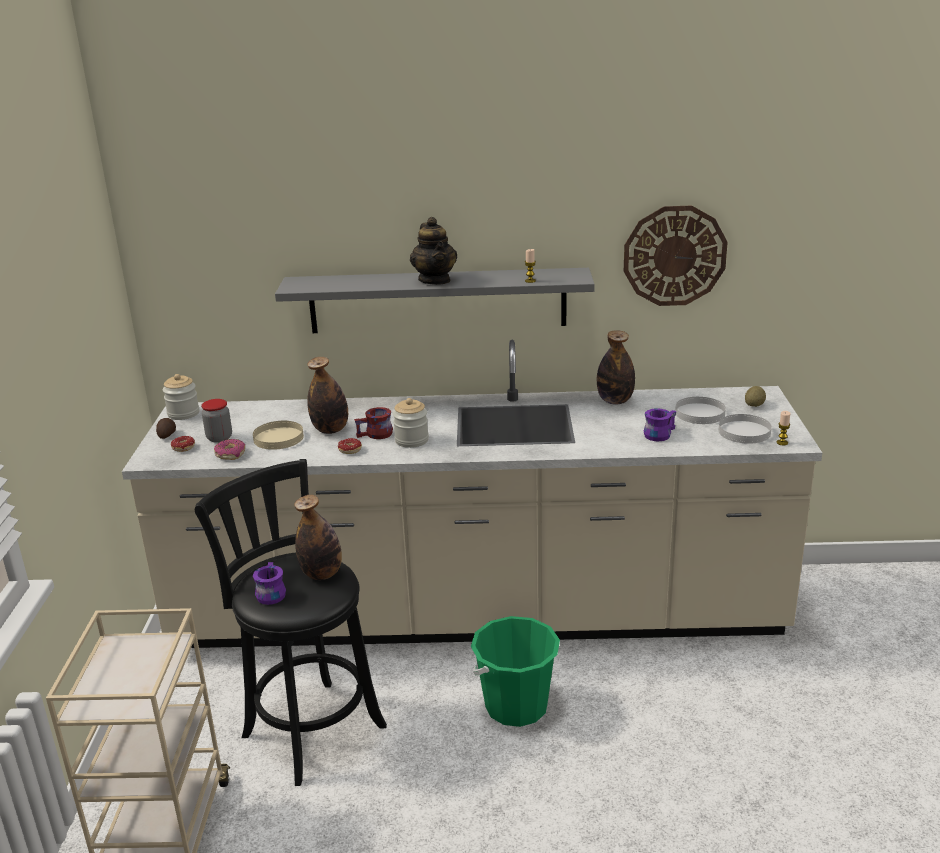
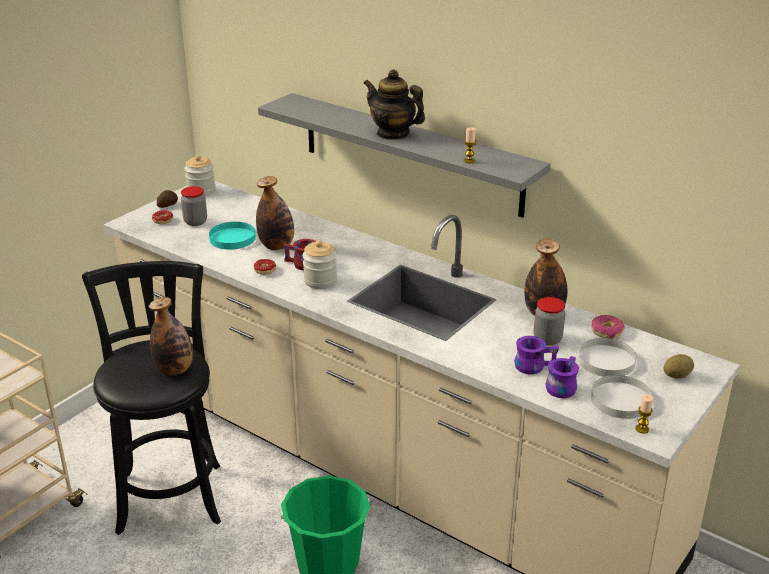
camera: 35 degrees right, 5 degrees up
(230, 454) = (183, 239): donut -> donut (606, 331)
(269, 593) = (123, 368): purple mug -> purple mug (560, 386)
(279, 438) = (233, 238): beige plate -> turquoise plate
(435, 280) = (393, 133): teapot -> teapot turned 105 degrees clockwise
(642, 415) = (547, 339): none -> jar
(674, 256) = (641, 177): wall clock -> none

